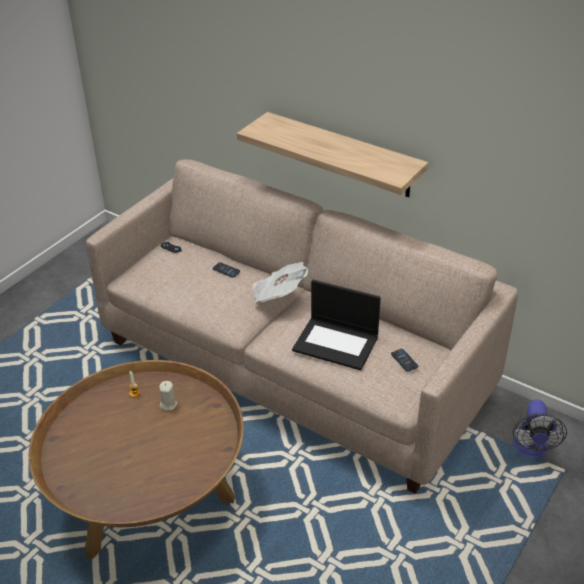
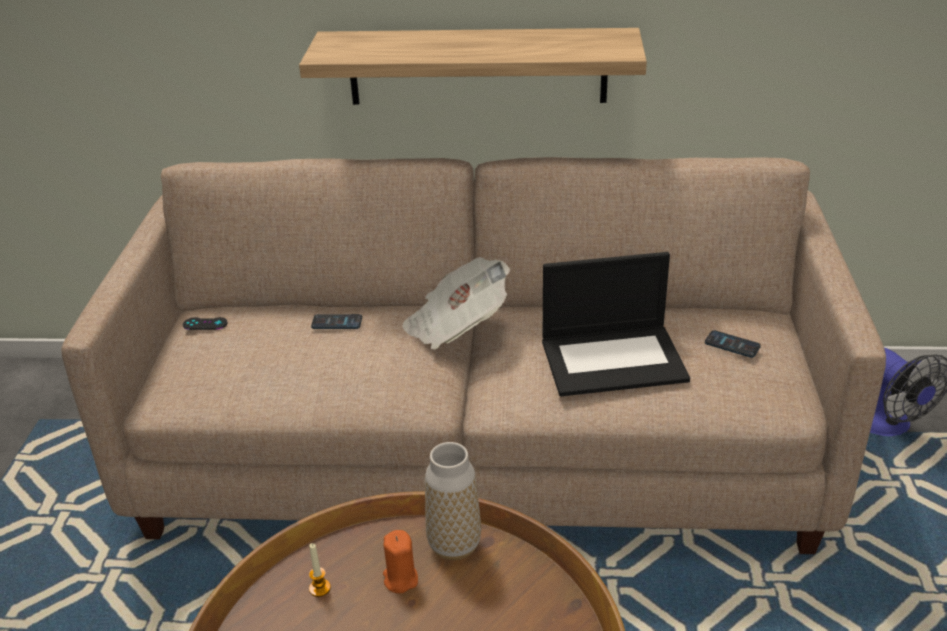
camera: 30 degrees left, 5 degrees down
(168, 404) = (400, 579): beige candle -> orange candle
(201, 400) = (454, 545): none -> vase

